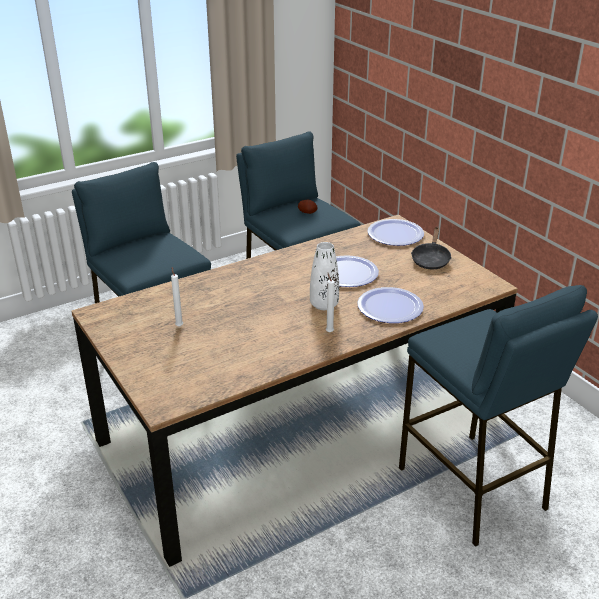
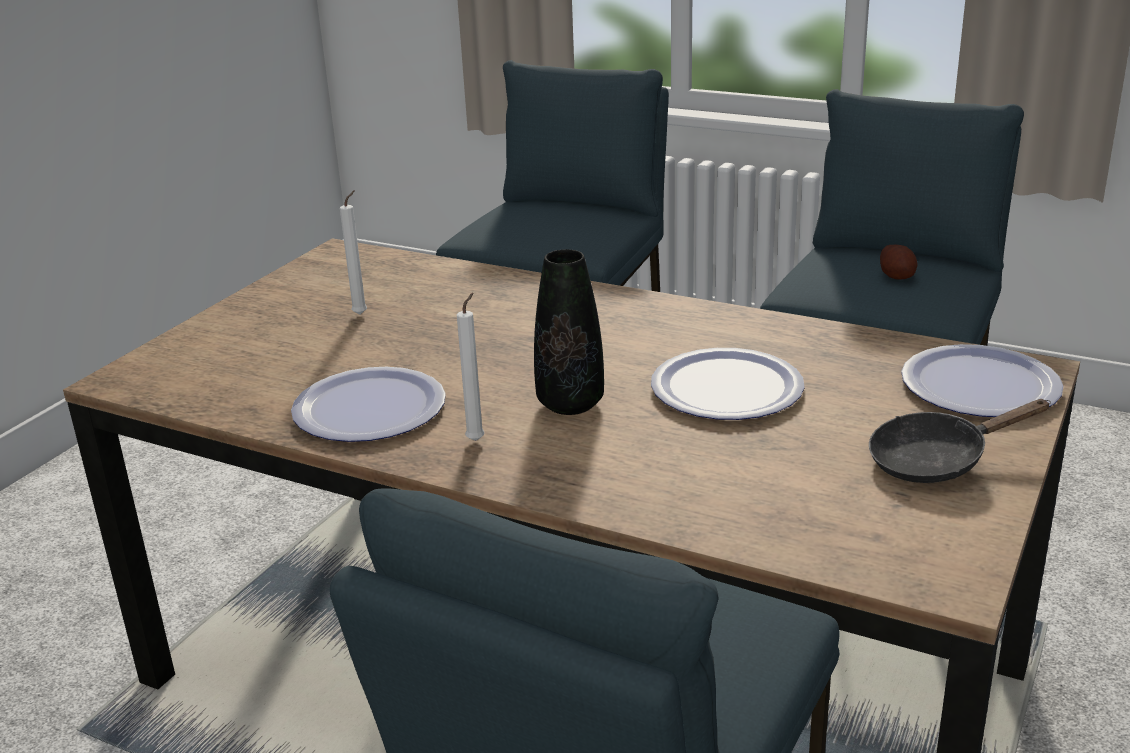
camera: 60 degrees right, 5 degrees down
(324, 305) = (570, 404): white vase -> black vase
(390, 307) = (652, 473): plate -> plate (369, 408)

